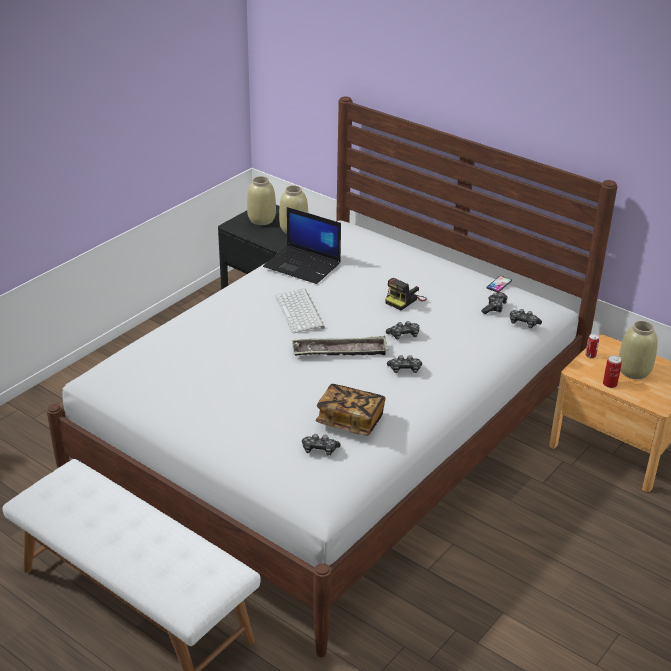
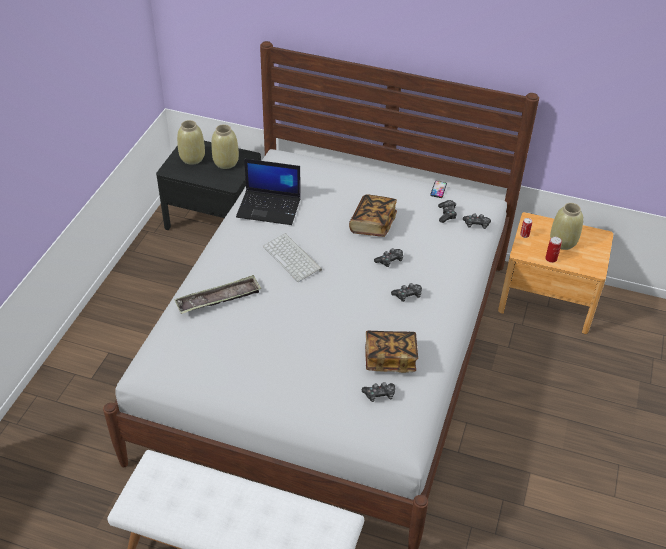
camera: 20 degrees left, 10 degrees up
(340, 351) = (346, 291): tray -> tray (218, 299)
(404, 300) = (372, 224): camera -> book

